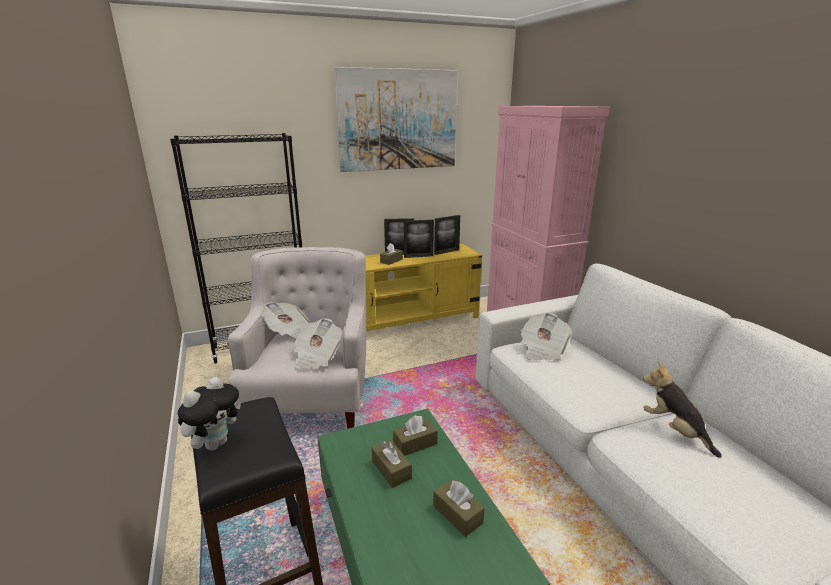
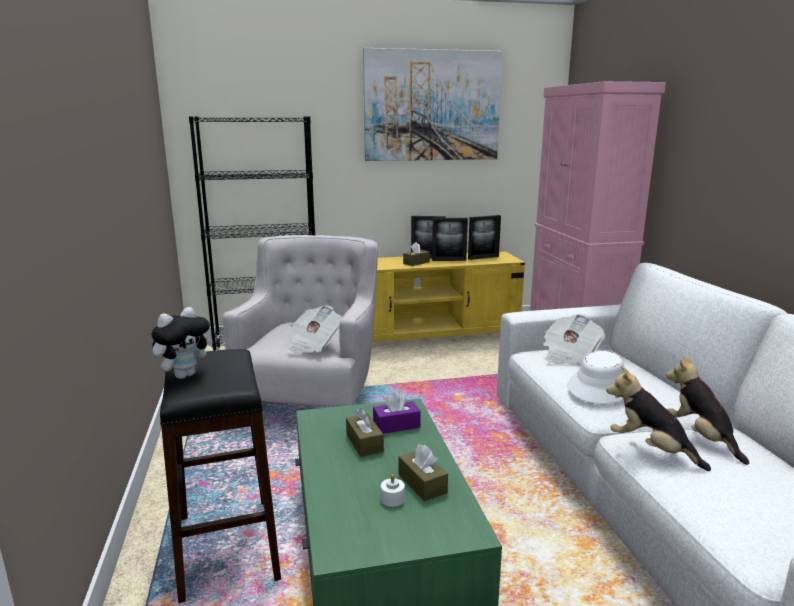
camera: 10 degrees right, 5 degrees down
(289, 332) = (290, 323): newspaper -> none
(415, 444) = (396, 425): brown tissue box -> purple tissue box
(435, 538) = (392, 499): none -> white candle
(579, 383) = (600, 387): none -> white hat
(642, 451) = (651, 449): none -> plush toy

